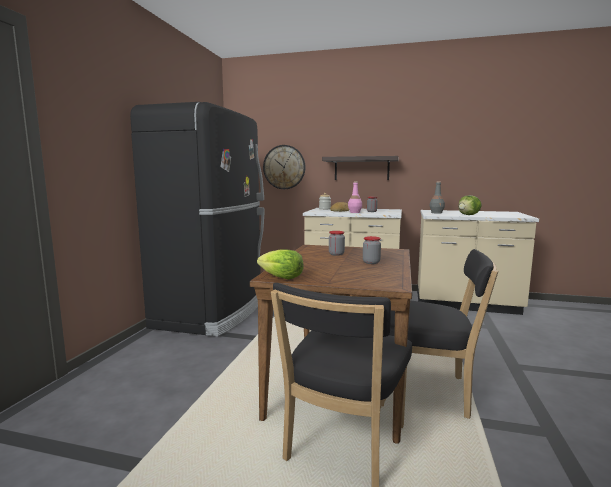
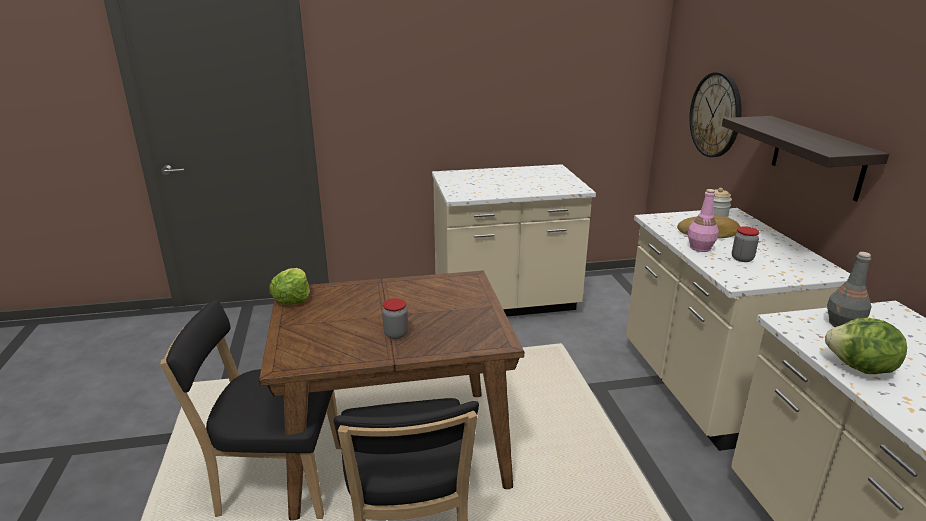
camera: 65 degrees right, 15 degrees up
(213, 312) = (505, 302): black fridge -> beige counter
(336, 254) = (432, 303): jar -> none

